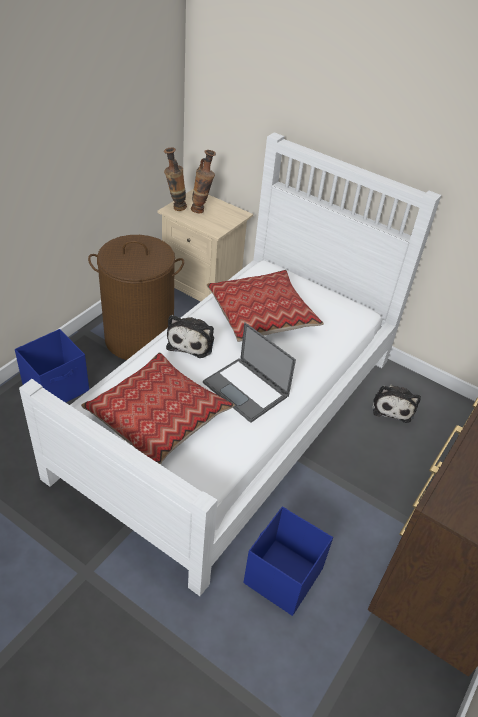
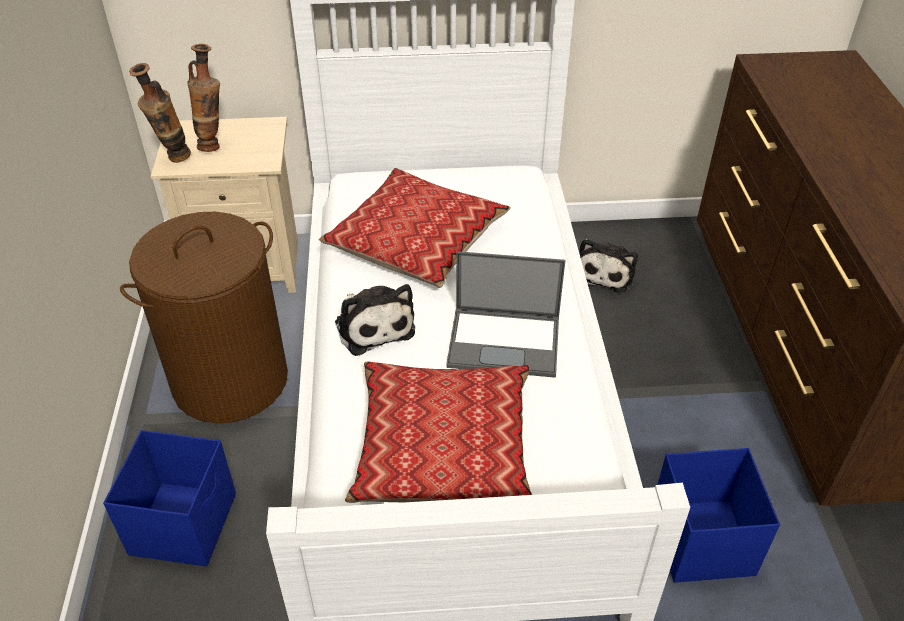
camera: 35 degrees left, 0 degrees up
(393, 406) = (606, 273): plush toy -> plush toy turned 45 degrees clockwise

